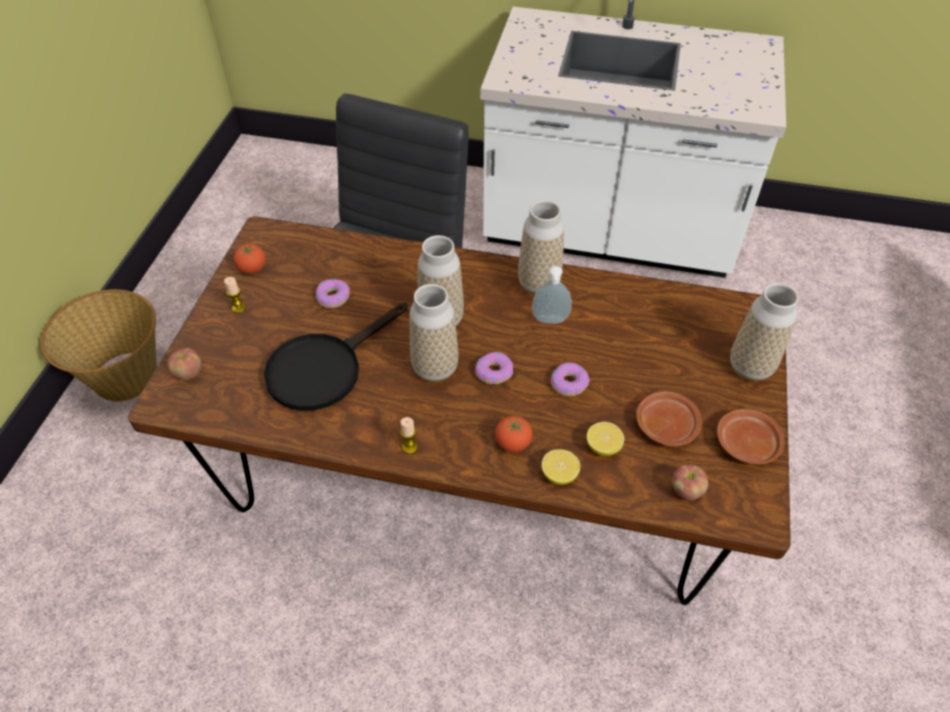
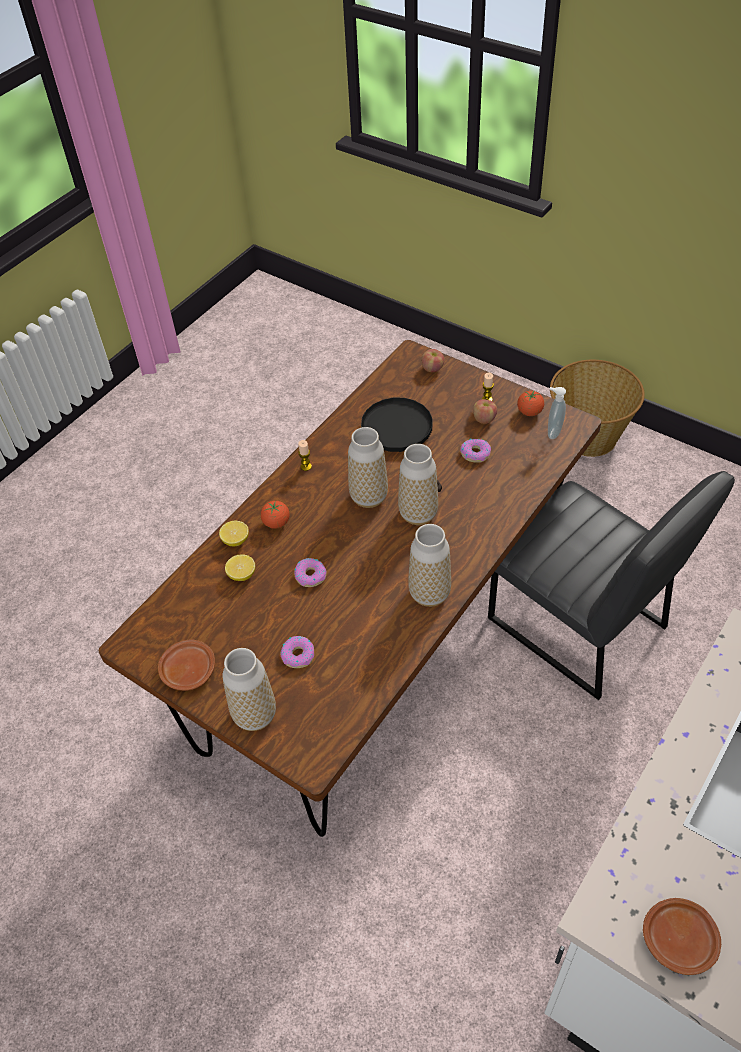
camera: 115 degrees right, 0 degrees up
(494, 372) = (347, 532): donut -> donut (298, 655)
(550, 321) = (381, 587): soap dispenser -> soap dispenser (552, 432)
(666, 425) = (236, 623): brown plate -> brown plate (680, 940)
(686, 491) = (177, 610): apple -> apple (484, 419)

